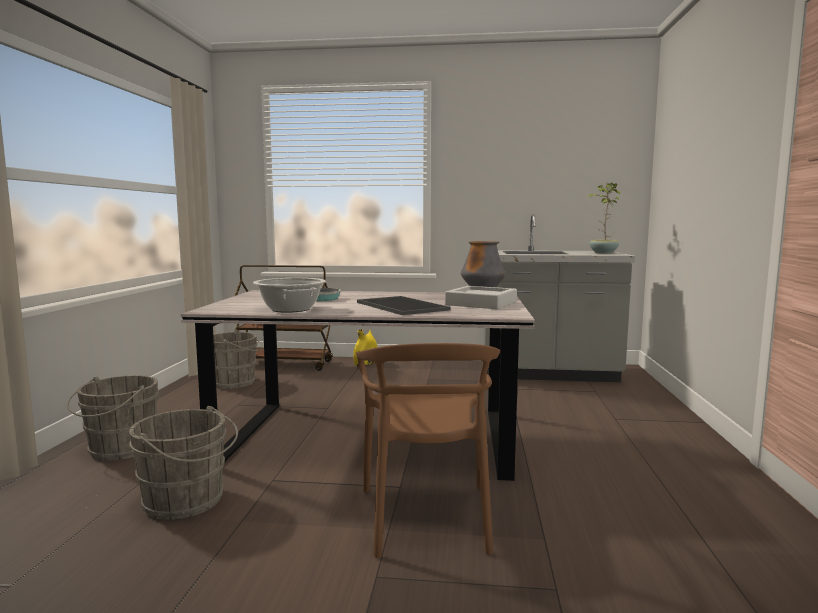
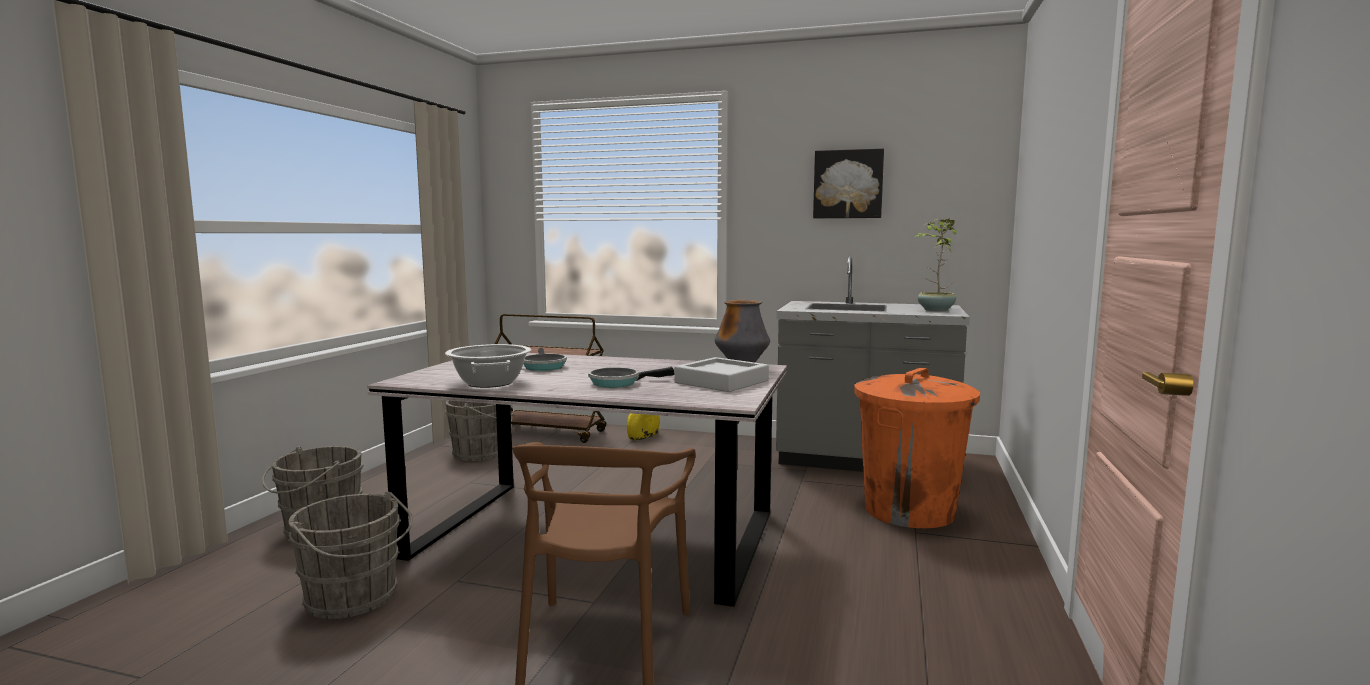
camera: 10 degrees right, 0 degrees up
(399, 306) = (618, 382): tray -> frying pan
(527, 158) = (848, 184): none -> picture
(602, 404) = (910, 510): none -> orange trash can

